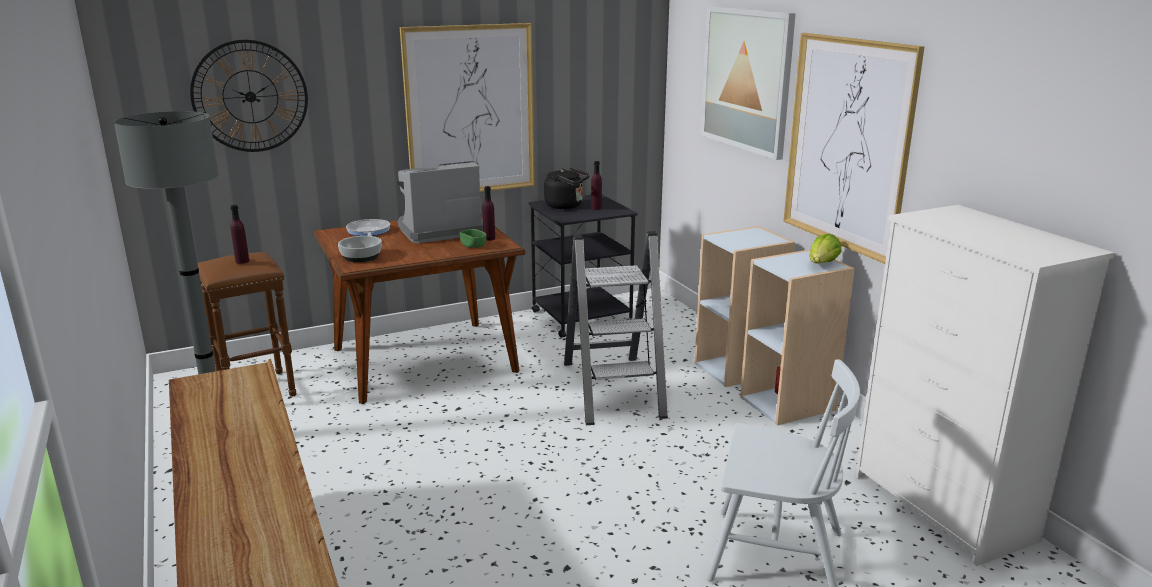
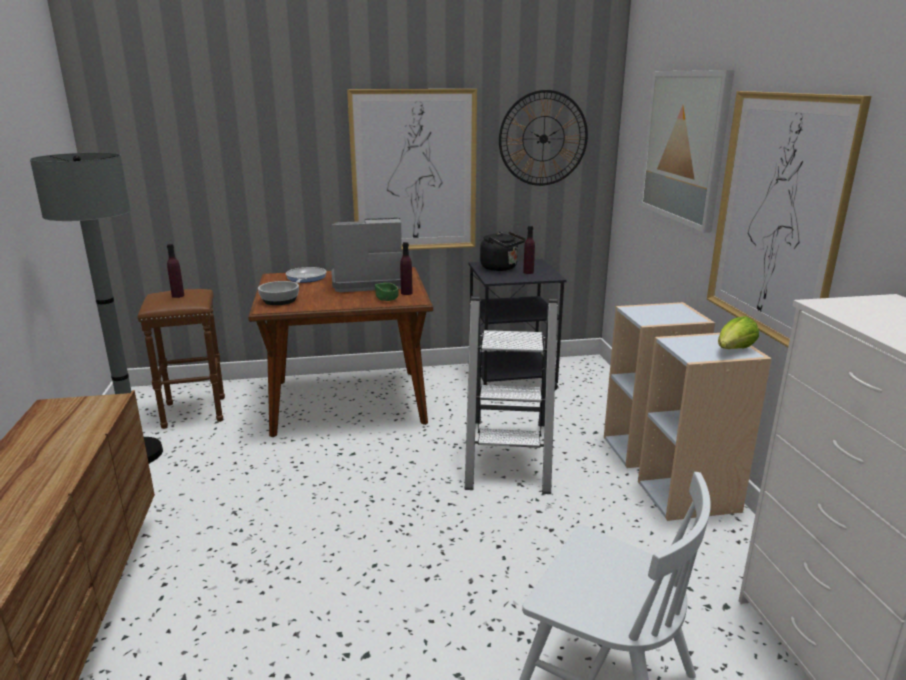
camera: 15 degrees right, 0 degrees up
(250, 96) = (209, 149): wall clock -> wall clock (543, 138)

